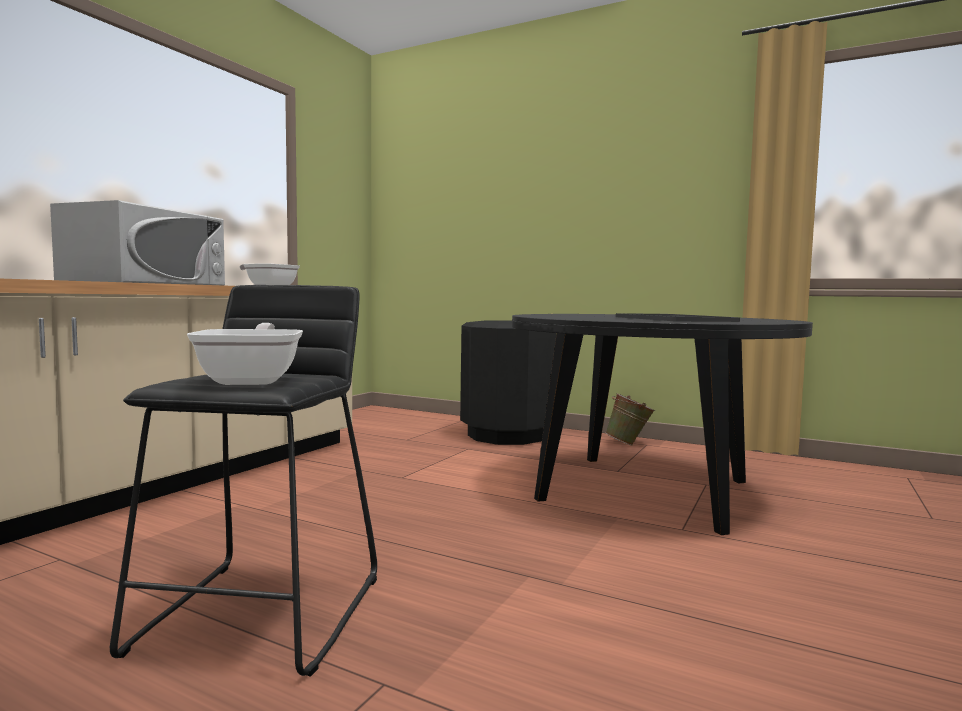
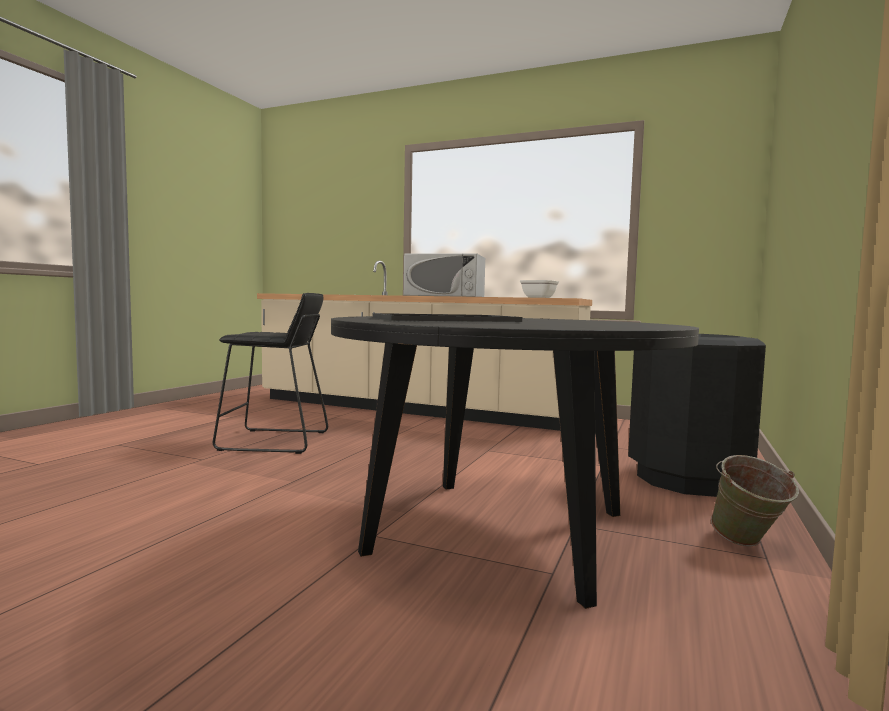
camera: 85 degrees right, 0 degrees up
(253, 380) = (259, 333): frying pan -> none

